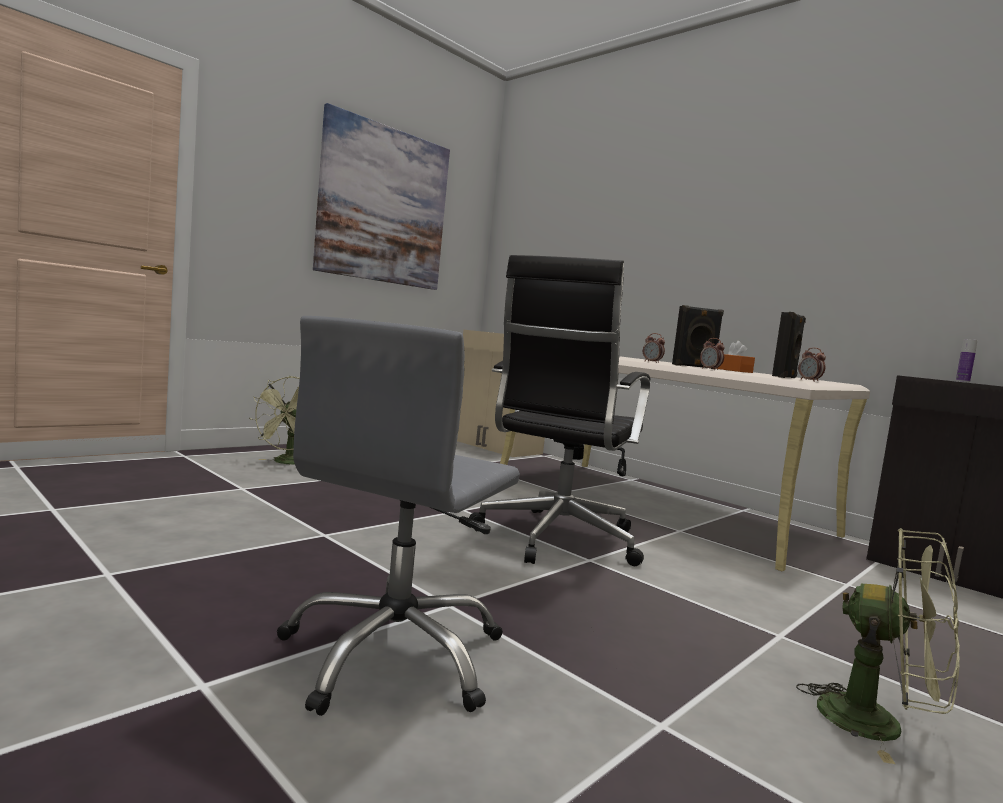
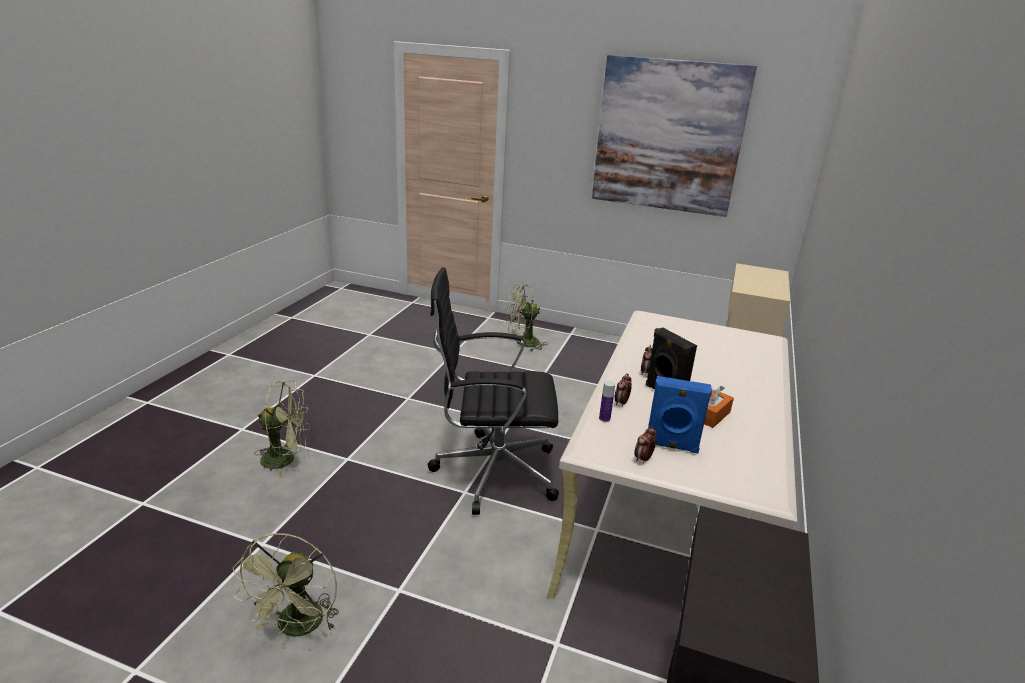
camera: 65 degrees right, 20 degrees up
(394, 655) = (286, 459): grey office chair -> green fan
(785, 377) = (671, 446): black speaker -> blue speaker
(962, 381) = (720, 556): bottle -> bottle (604, 419)

